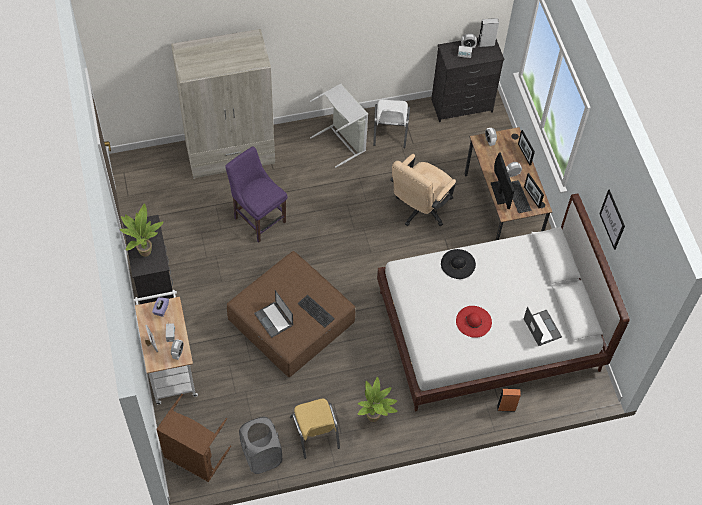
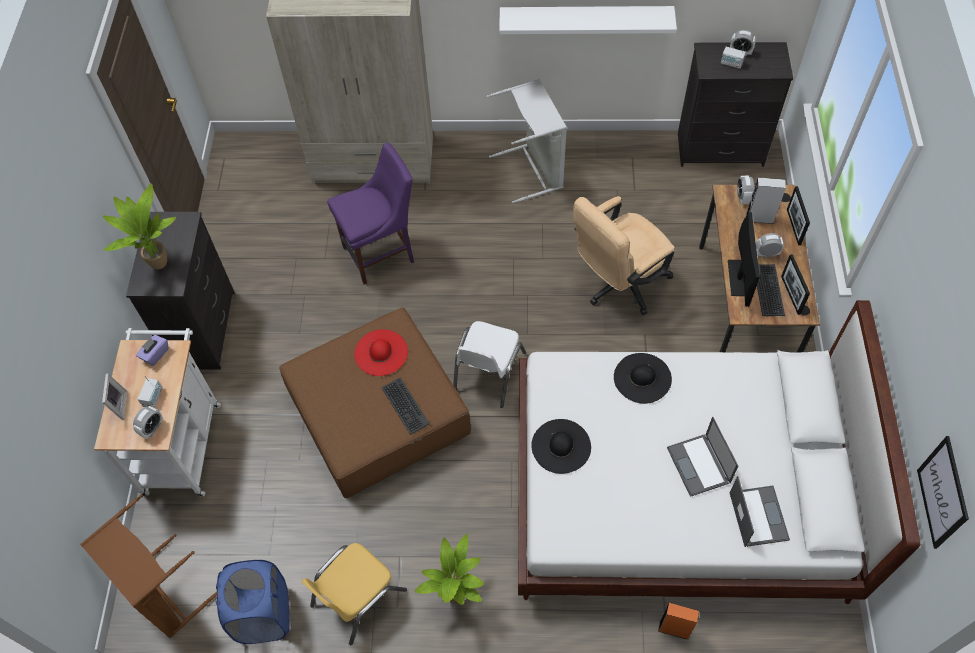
camera: 20 degrees right, 0 degrees up
(258, 218) = (382, 253): purple chair -> purple chair turned 90 degrees clockwise
(261, 455) = (264, 615): grey laundry basket -> blue laundry basket
(274, 320) = (338, 405): laptop -> laptop (699, 465)
(315, 432) = (357, 597): yellow chair -> yellow chair turned 45 degrees clockwise
(368, 42) = (585, 19): none -> white shelf
(390, 130) = (606, 166): white chair -> white chair (488, 372)
(422, 313) = (561, 446): none -> black hat
(473, 321) = (643, 479): red hat -> red hat (381, 352)
(486, 44) = (769, 53): grey speaker -> grey speaker (759, 218)
(612, 219) = (924, 356): picture -> picture (942, 493)

